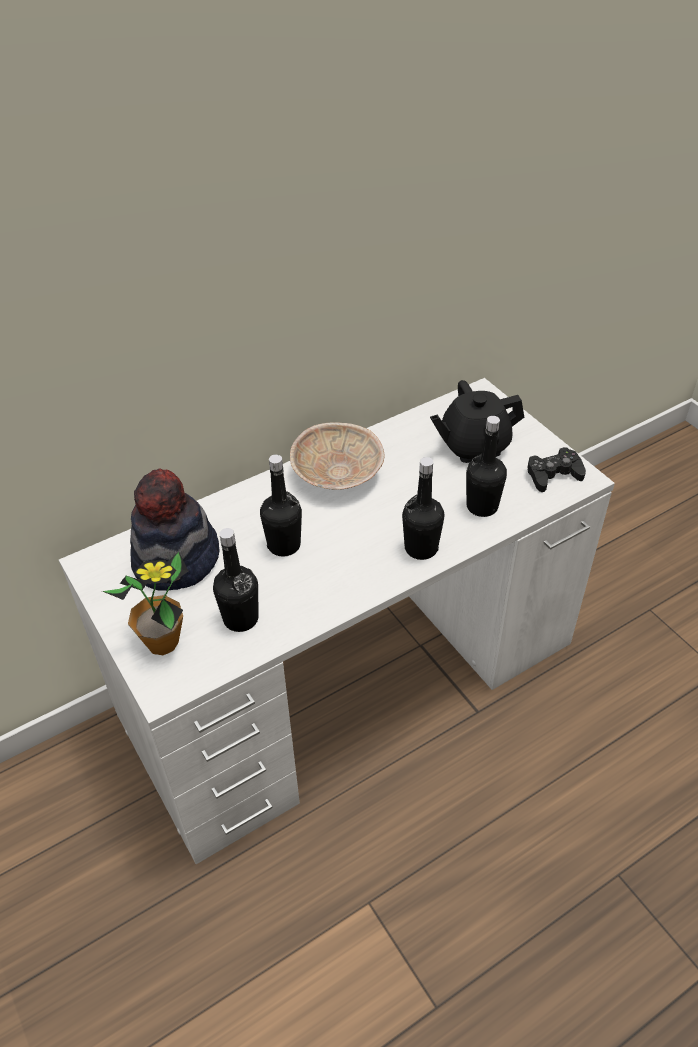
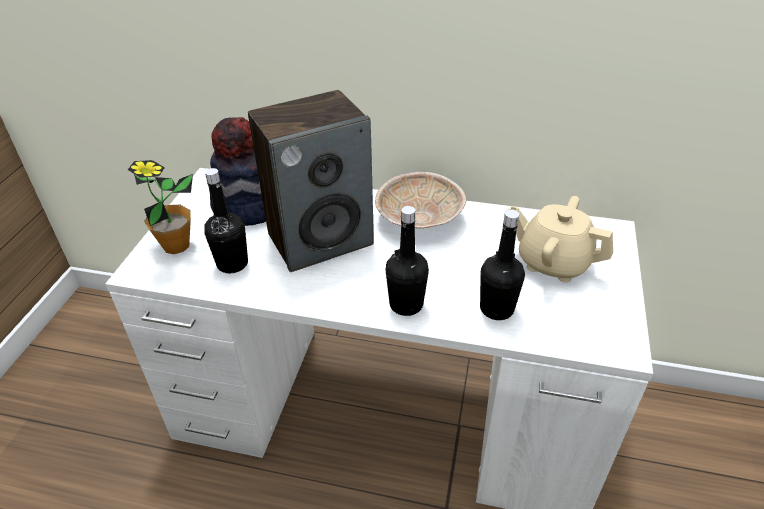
camera: 45 degrees right, 5 degrees down
(284, 545) = (320, 239): black bottle -> speaker
(473, 446) = (552, 262): black teapot -> beige teapot
(553, 475) = (596, 327): black game controller -> none

